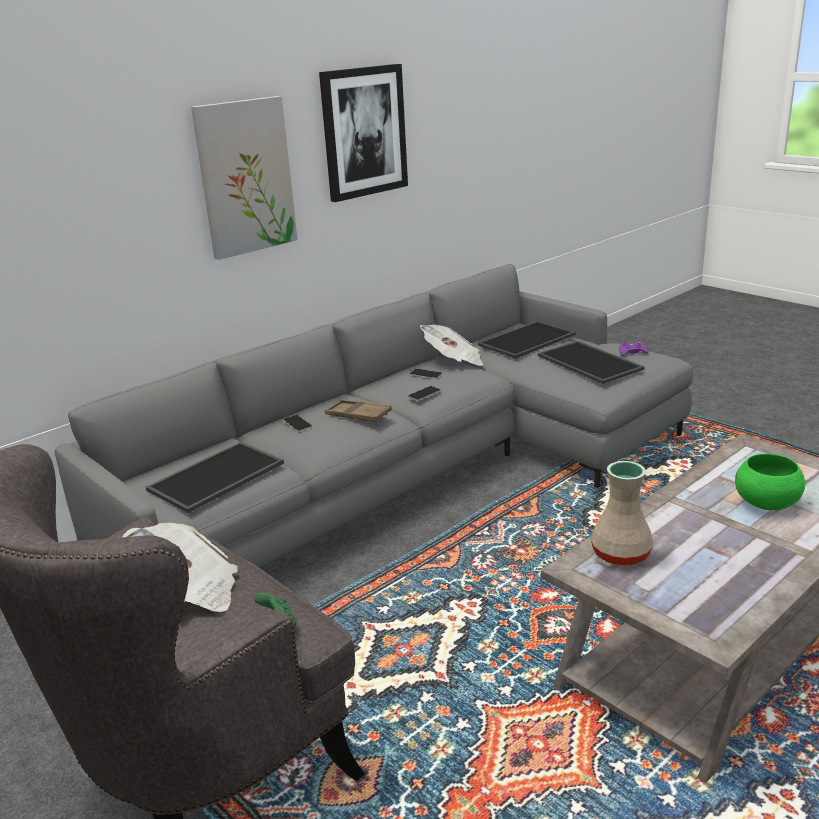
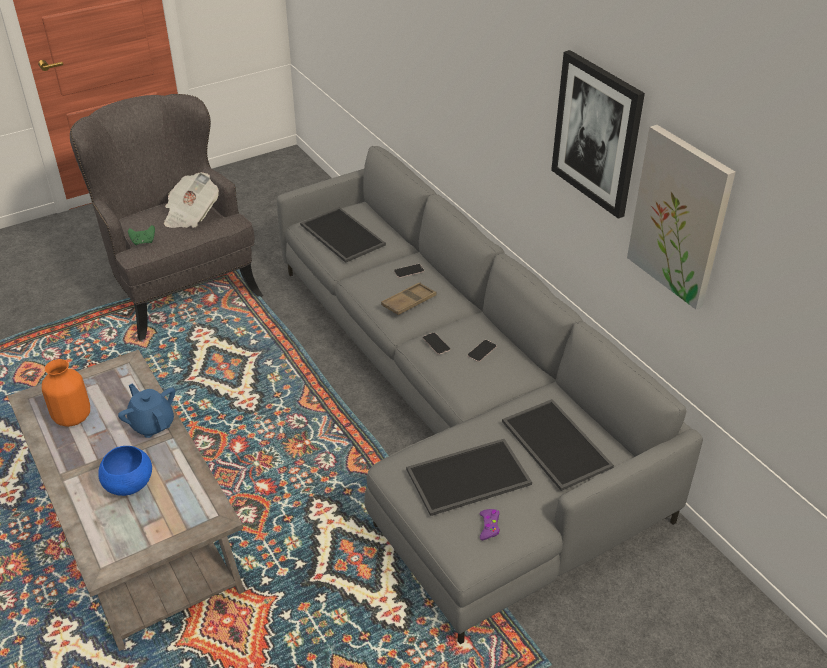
camera: 100 degrees right, 15 degrees up
(245, 177) = (502, 94): picture -> picture (680, 217)
(453, 361) = (518, 379): newspaper -> none
(619, 554) = (127, 386): beige vase -> none
(667, 515) = (152, 424): none -> blue teapot
(710, 580) = (73, 417): none -> orange vase
(766, 504) = (128, 484): green bowl -> blue bowl

